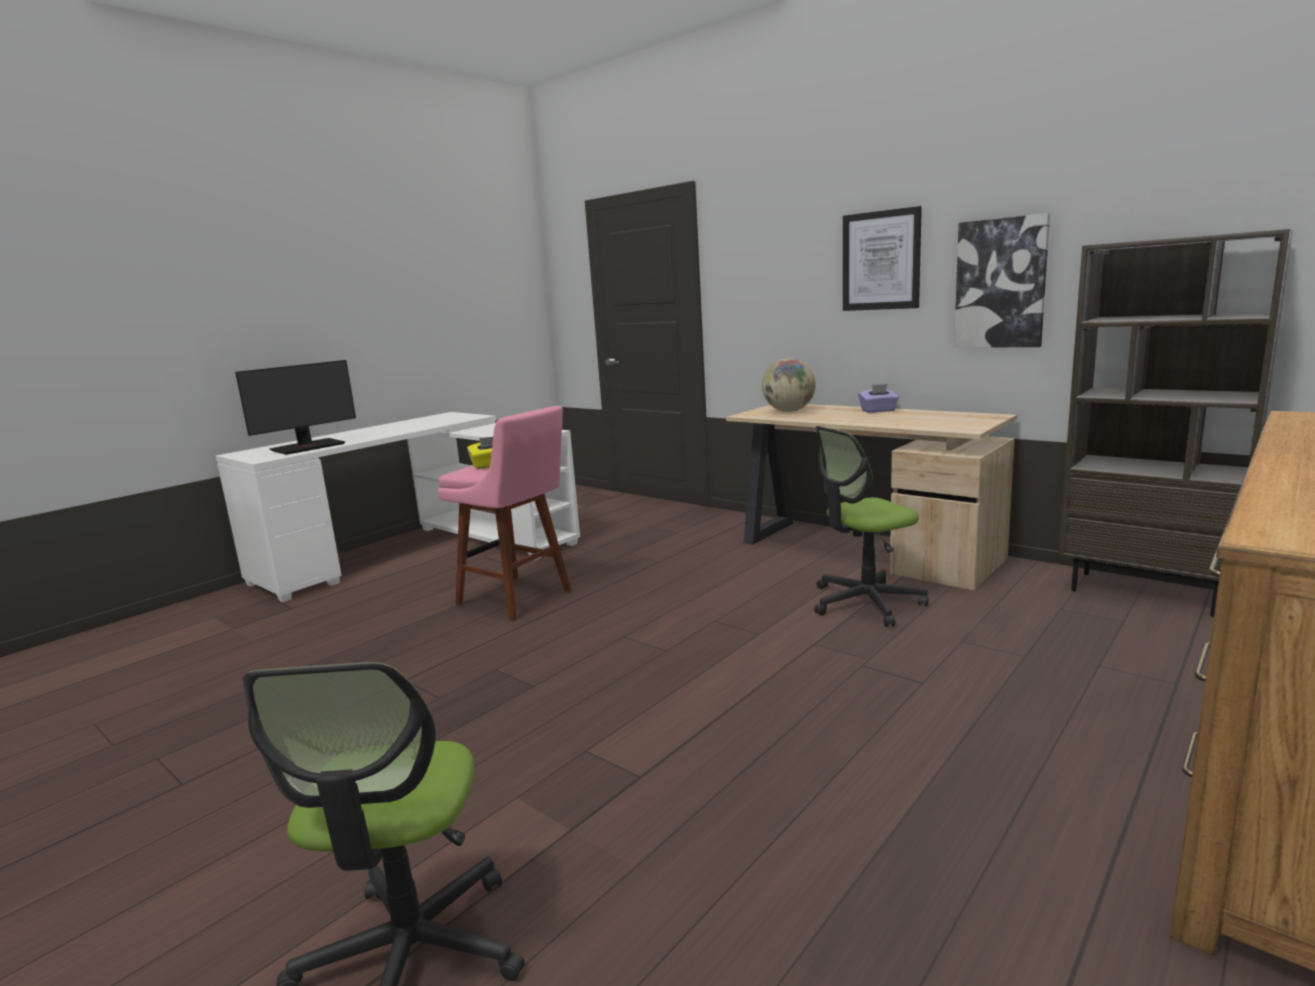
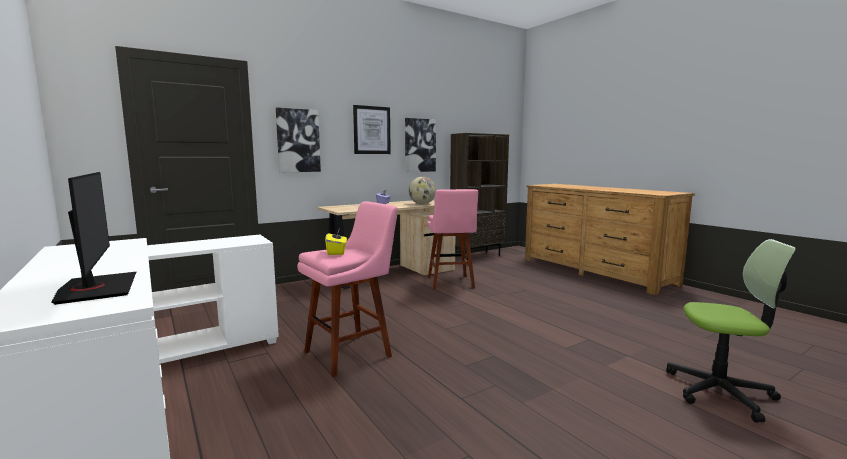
camera: 75 degrees left, 5 degrees down
(754, 292) = (298, 140): none -> picture
(788, 411) = (350, 207): globe -> globe (422, 204)
(865, 602) = (450, 283): office chair -> pink stool

